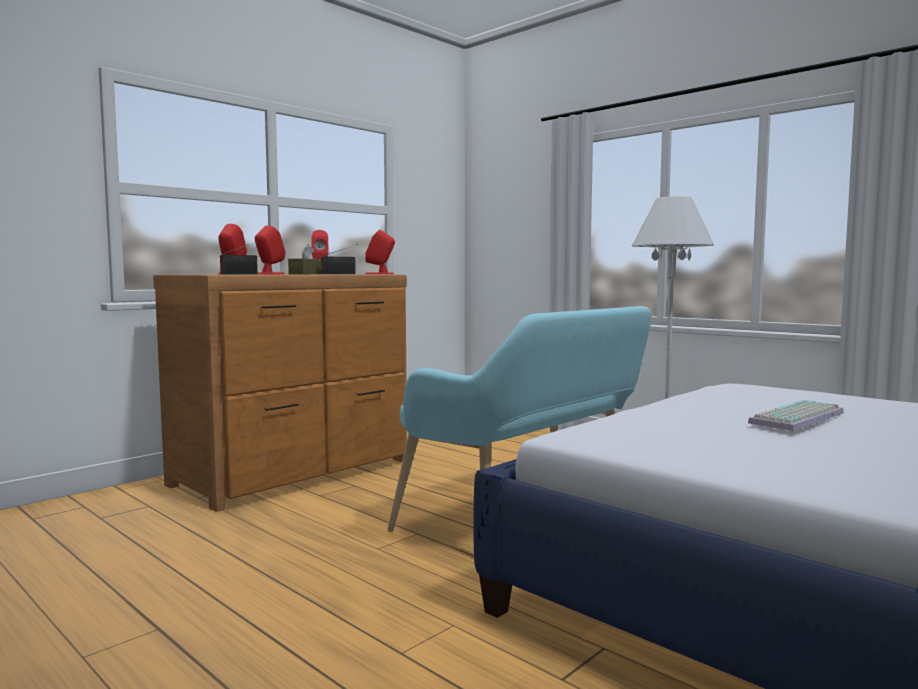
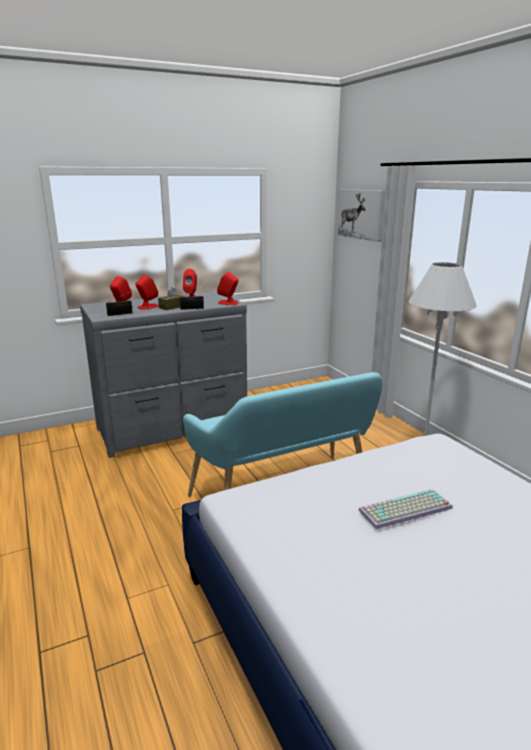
camera: 20 degrees right, 15 degrees up
(296, 473) = (173, 428): brown dresser -> grey dresser
(509, 187) = (361, 214): none -> picture

